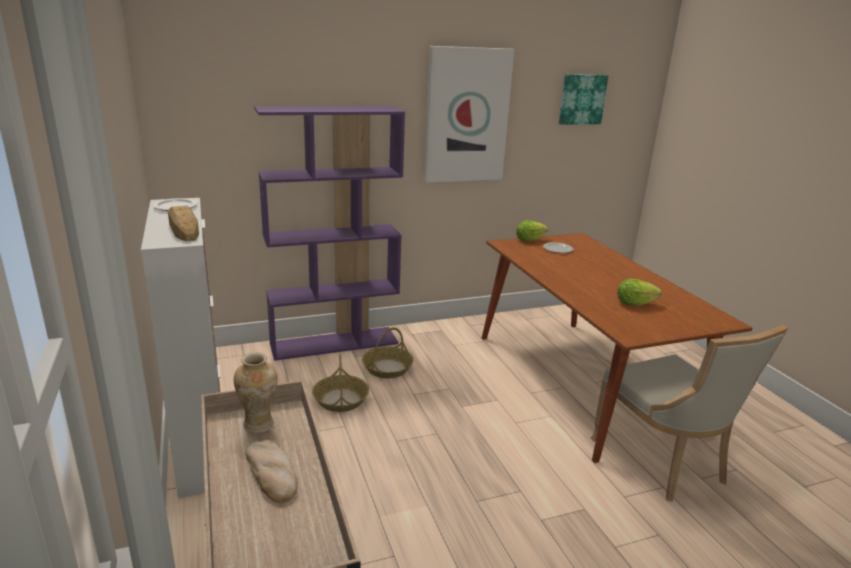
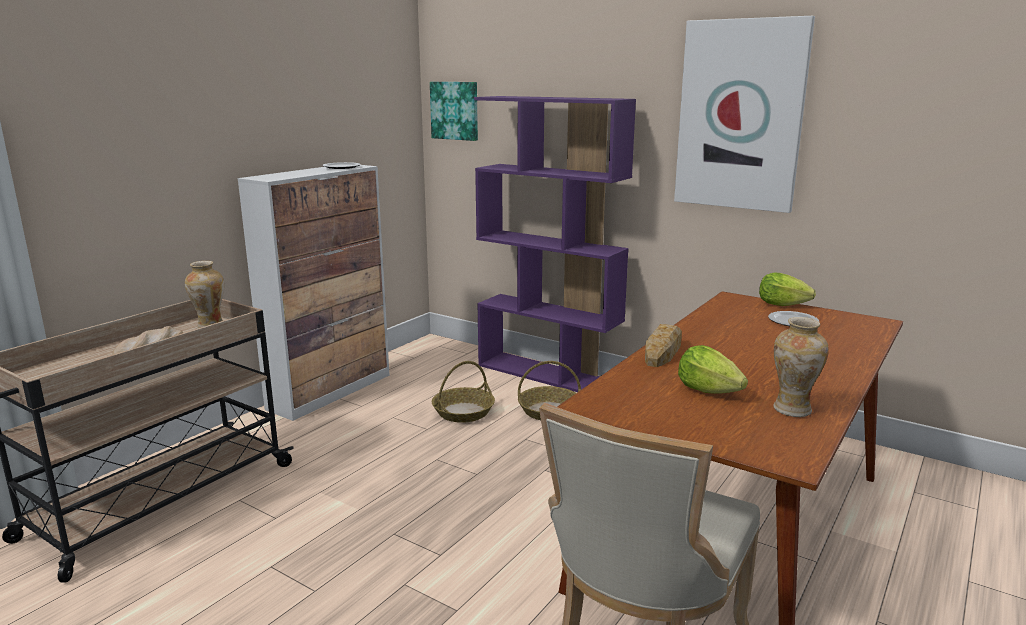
camera: 55 degrees right, 5 degrees down
(184, 229) = (293, 175): bread -> bread (662, 352)
(581, 99) = (958, 94): picture -> picture (455, 110)
(673, 298) = (792, 410): none -> vase

